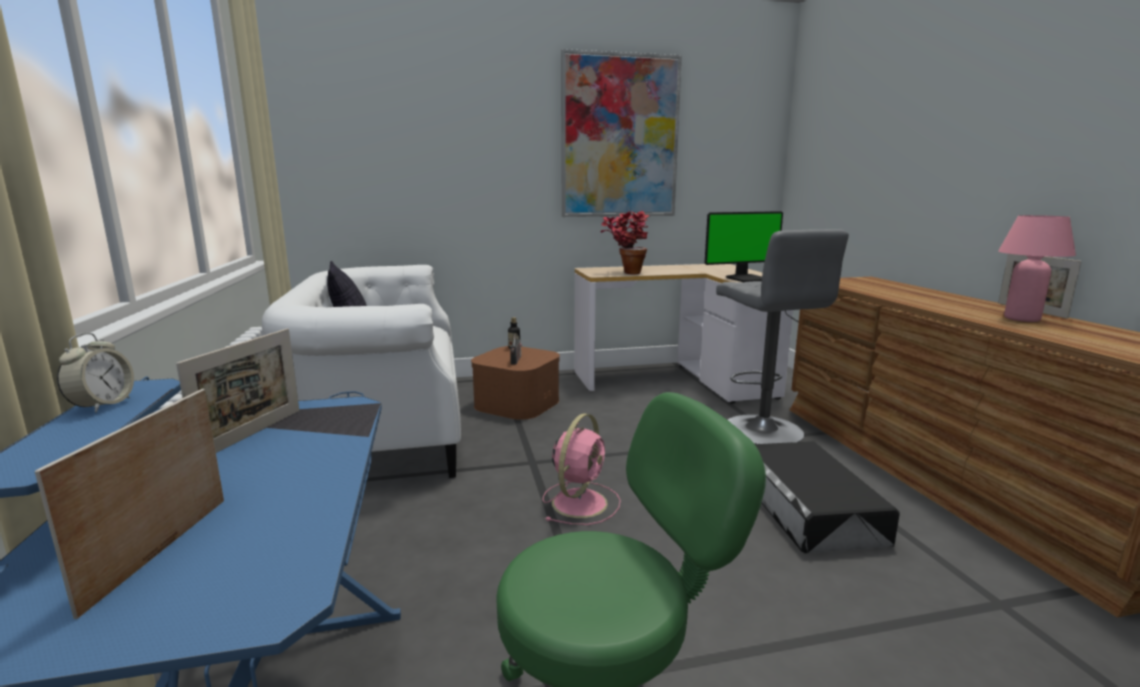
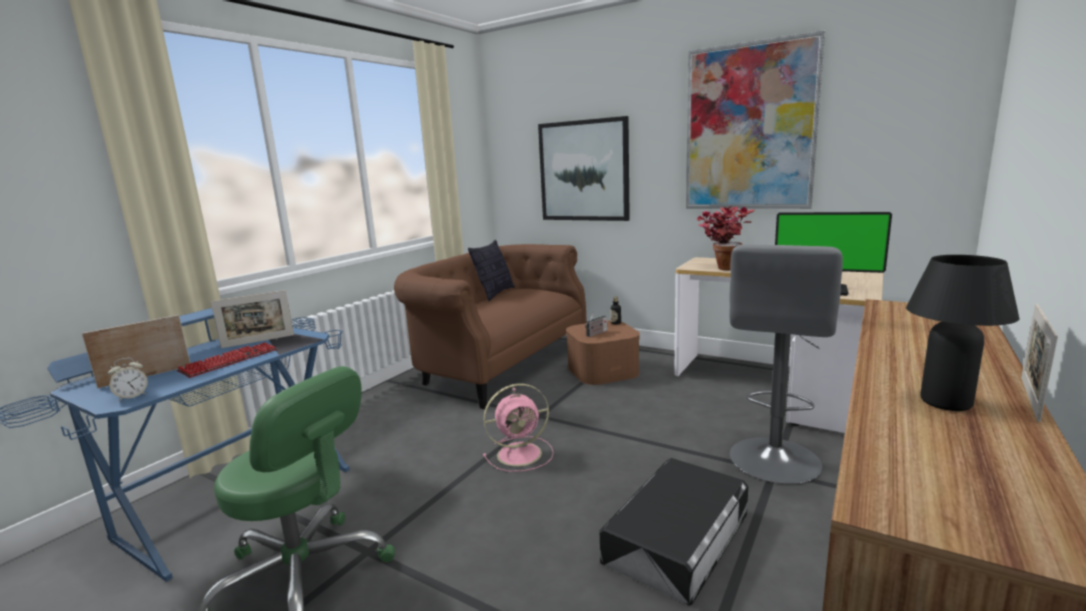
camera: 45 degrees right, 0 degrees up
(103, 405) = (192, 315): alarm clock -> alarm clock (132, 396)
(297, 469) = (230, 361): none -> keyboard
(384, 427) = (499, 363): white sofa -> brown sofa
(435, 172) = (584, 171): none -> picture
(1022, 319) = (945, 402): pink table lamp -> black table lamp

